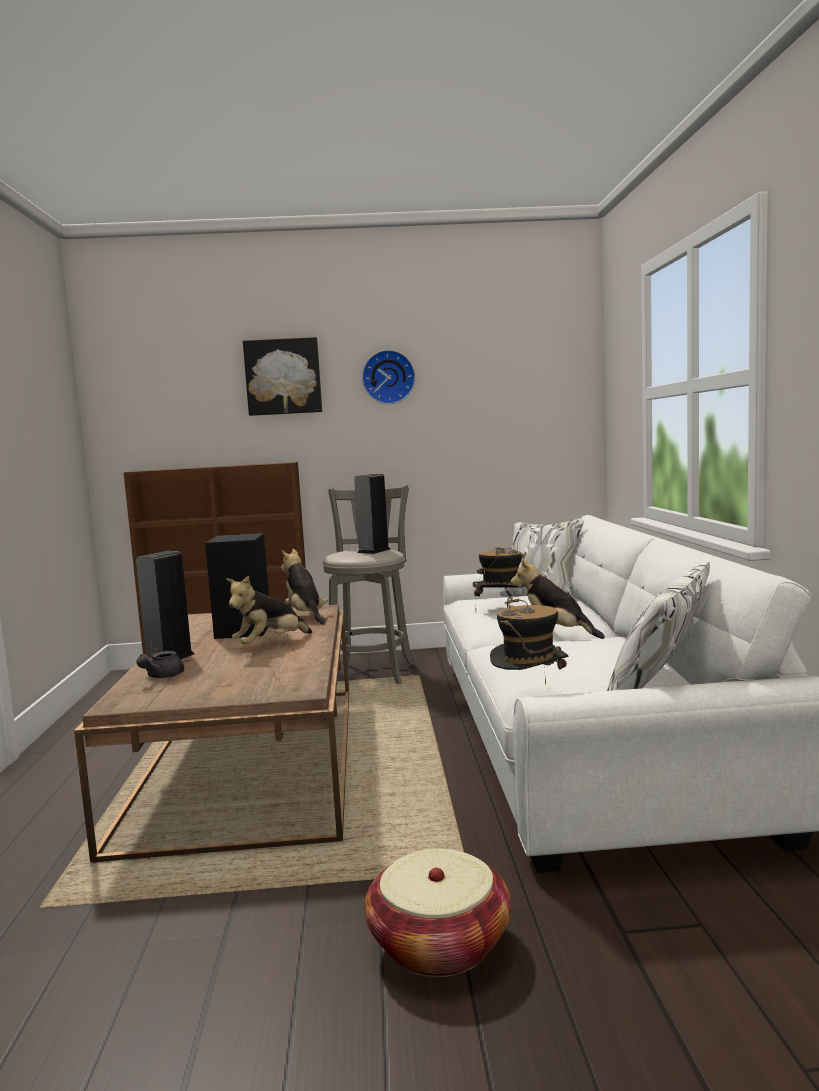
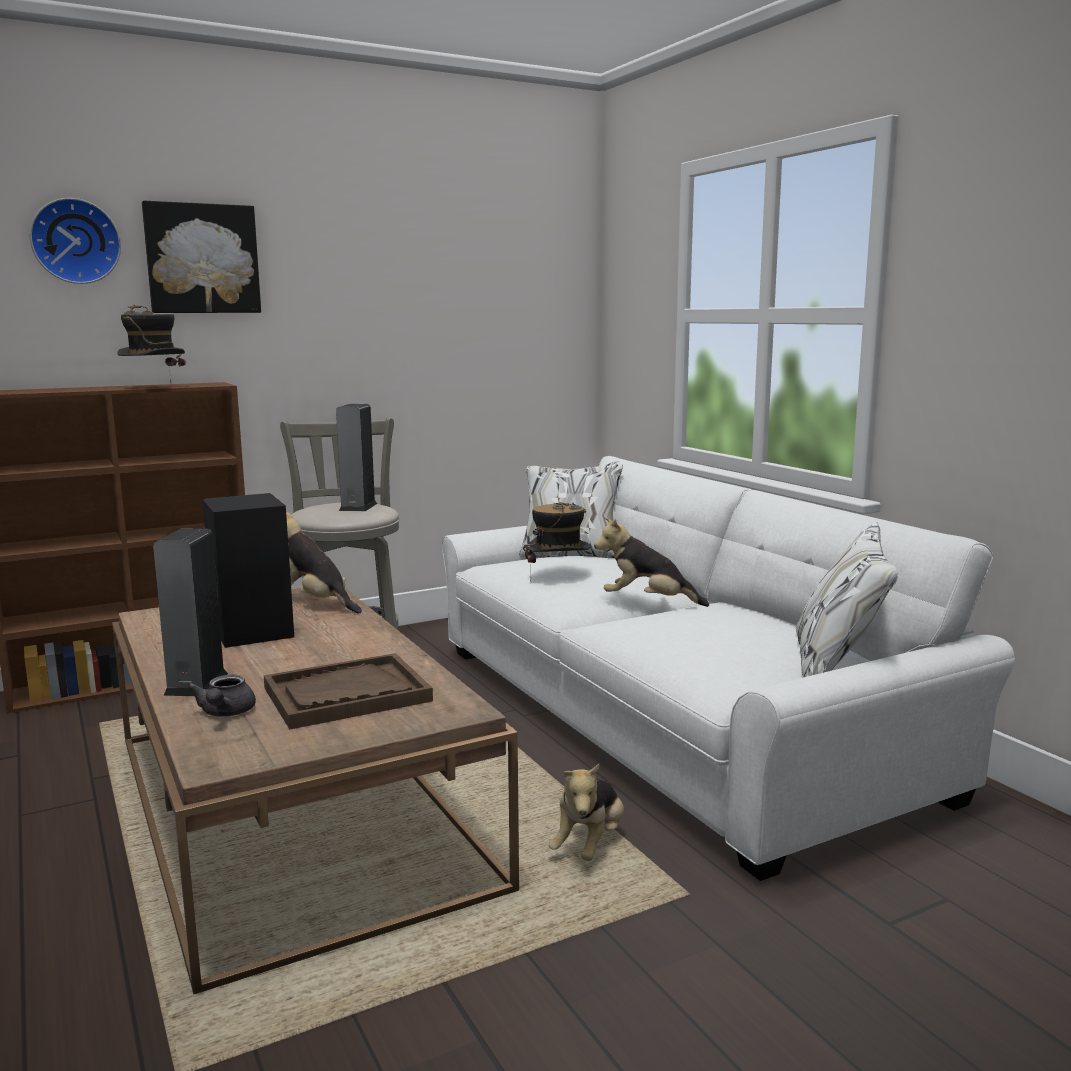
camera: 25 degrees left, 5 degrees up
(244, 673) = (346, 695): none -> brown tray
(270, 644) = (324, 649): plush toy -> plush toy (589, 844)
(388, 377) = (349, 270): wall clock -> wall clock (75, 241)
(439, 944) = (733, 984): basket -> none
(530, 697) = (727, 686): hat -> hat (154, 387)

